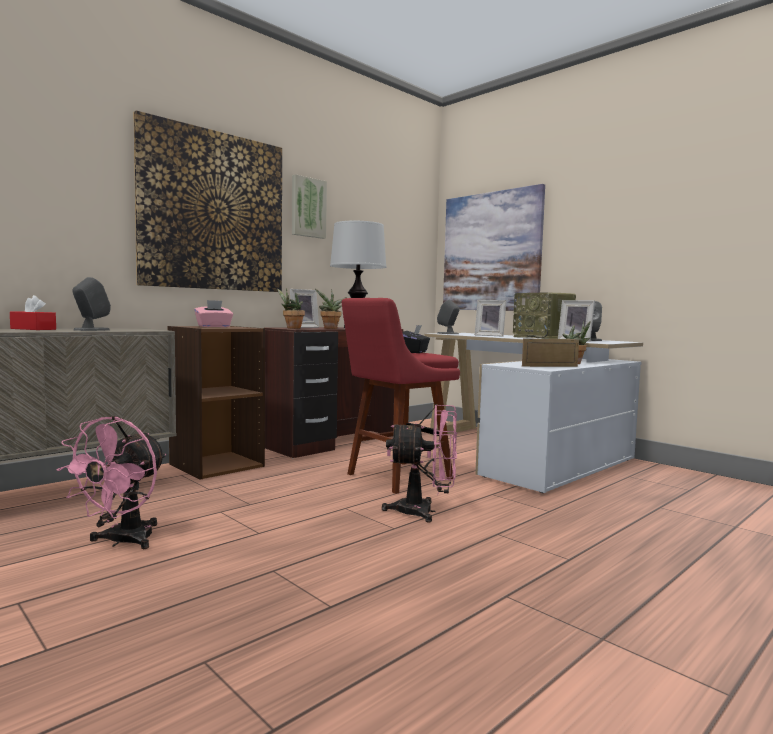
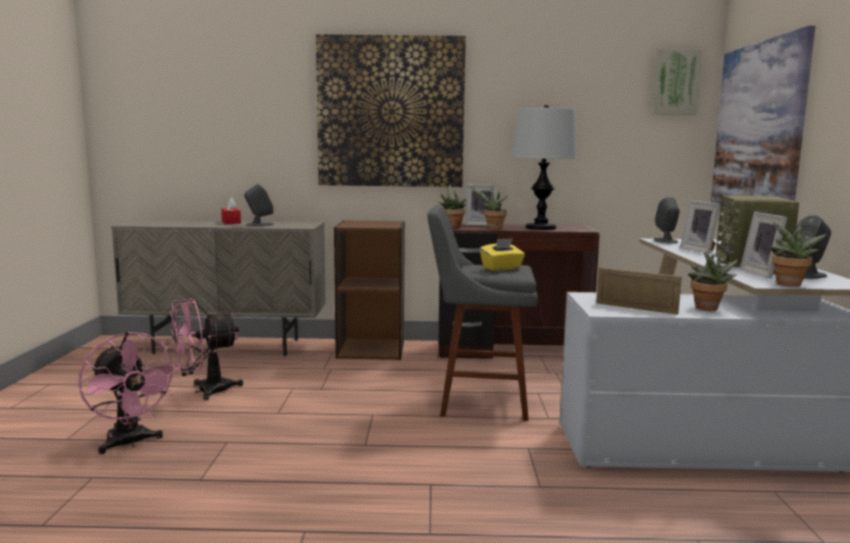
camera: 45 degrees right, 5 degrees up
(214, 326) = (369, 223): pink tissue box -> none
(307, 207) = (501, 94): picture -> picture (675, 82)
(395, 478) = (478, 401): red stool -> grey stool
(415, 352) = (501, 268): black tissue box -> yellow tissue box
(424, 511) = (422, 440): pink fan -> pink fan (130, 443)
(611, 342) = (788, 285): none -> potted plant

